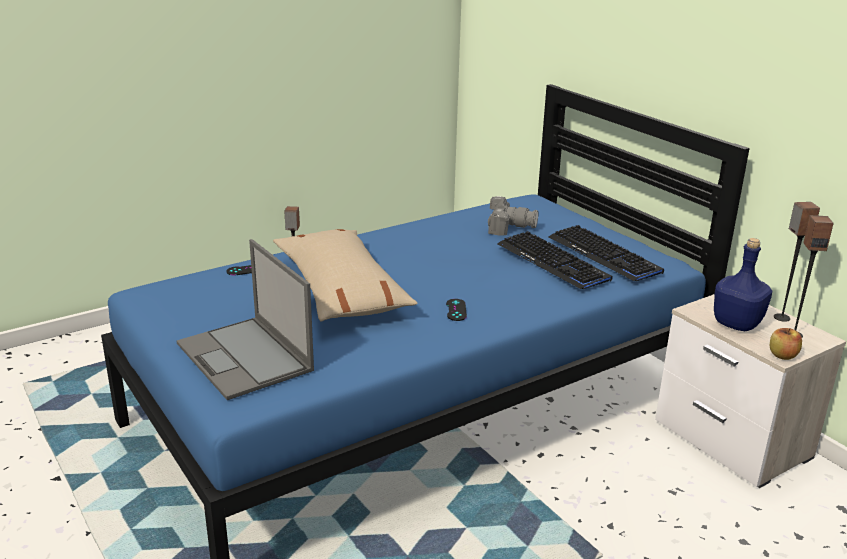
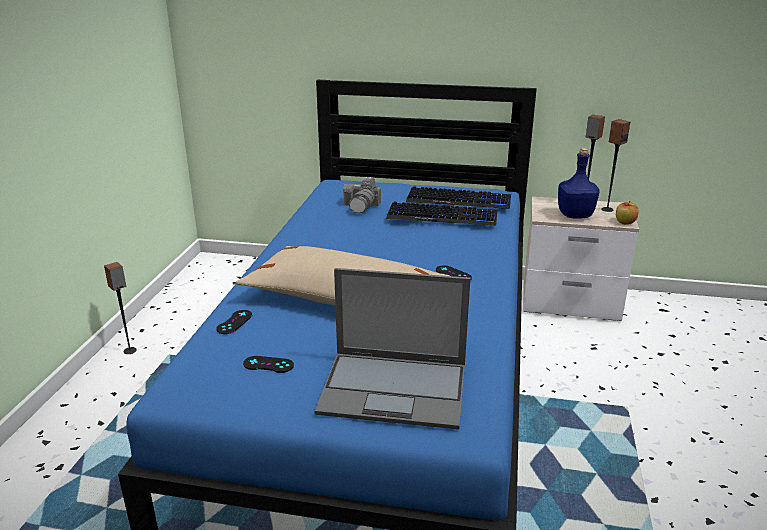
camera: 45 degrees left, 0 degrees up
(214, 304) = (268, 364): none -> black game controller
(508, 227) = (362, 206): camera -> camera turned 135 degrees clockwise

